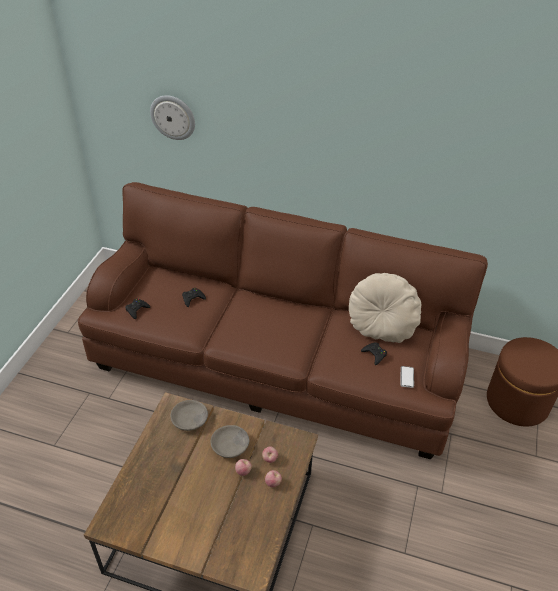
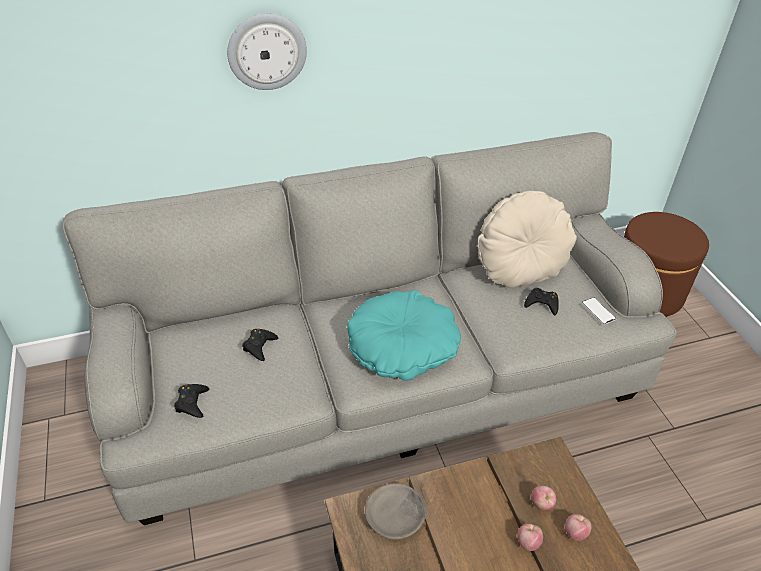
camera: 35 degrees left, 0 degrees up
(173, 117) = (109, 79): wall clock -> wall clock (267, 51)
(230, 445) = (480, 518): grey bowl -> none
(265, 334) = (401, 344): none -> turquoise pillow
(277, 361) = (378, 379): brown sofa -> grey sofa

